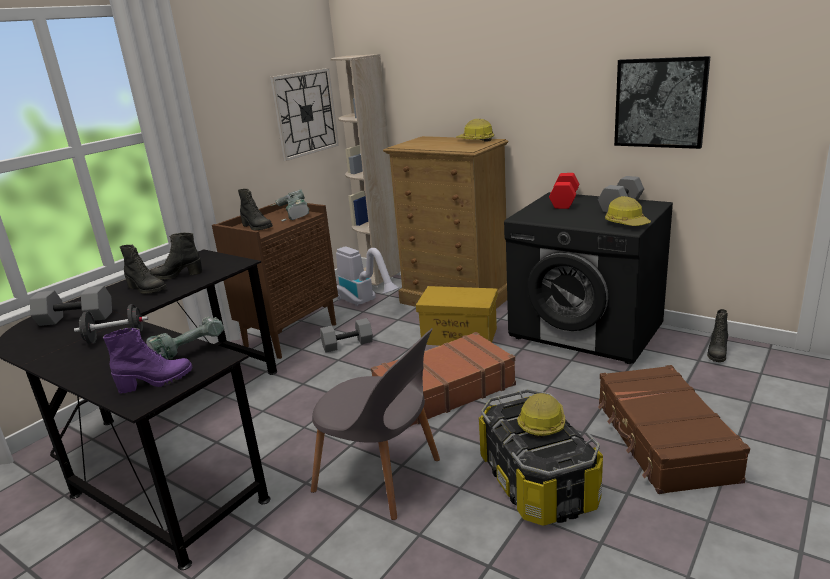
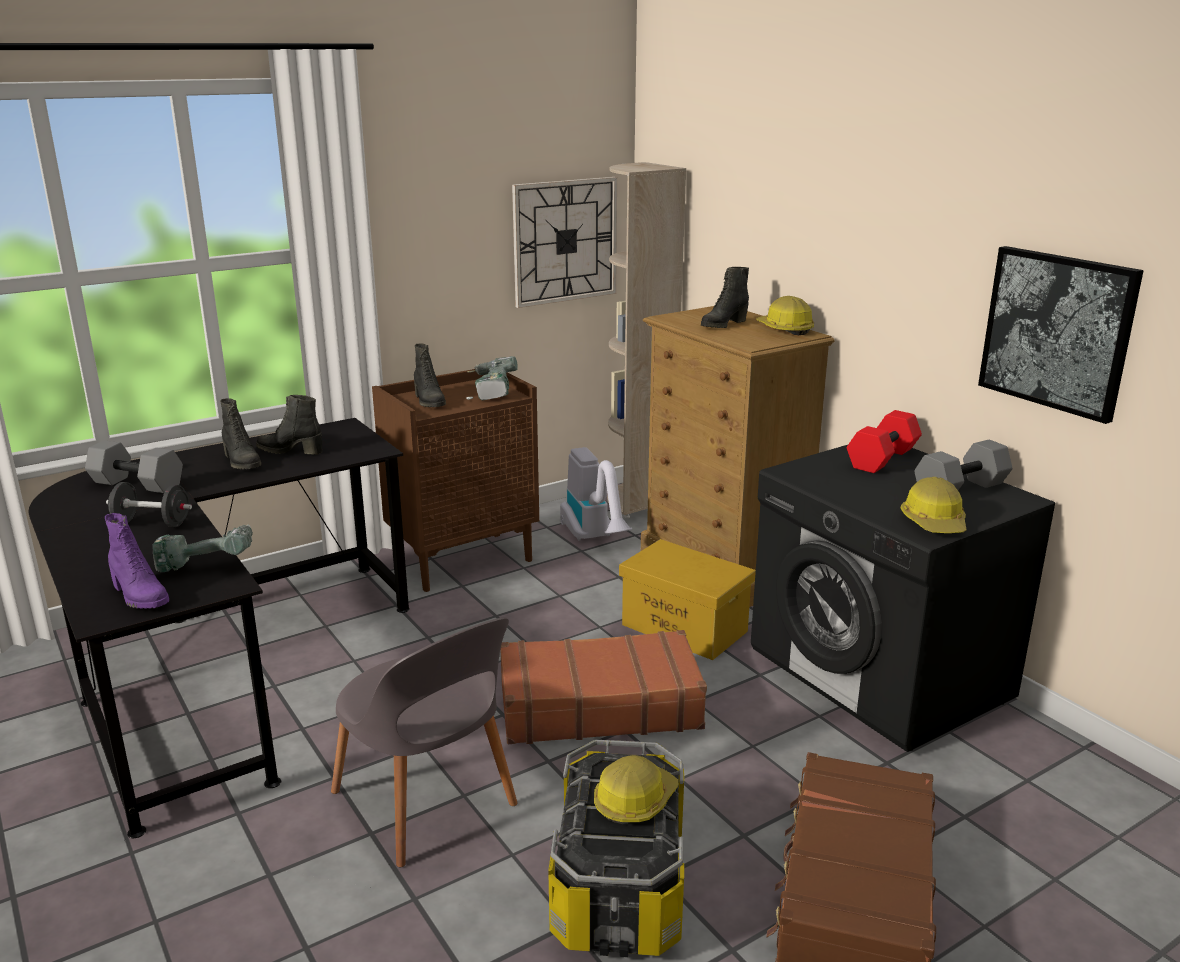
camera: 20 degrees right, 0 degrees up
(156, 382) = (139, 596): purple boot -> purple boot turned 45 degrees clockwise
(348, 344) = (525, 596): grey dumbbell -> none
(716, 353) = (1069, 778): black boot -> black boot (723, 325)

